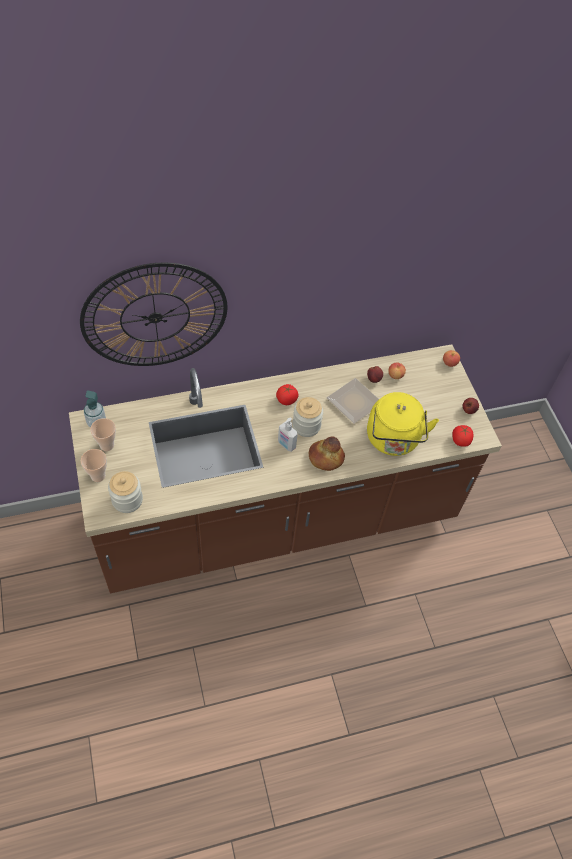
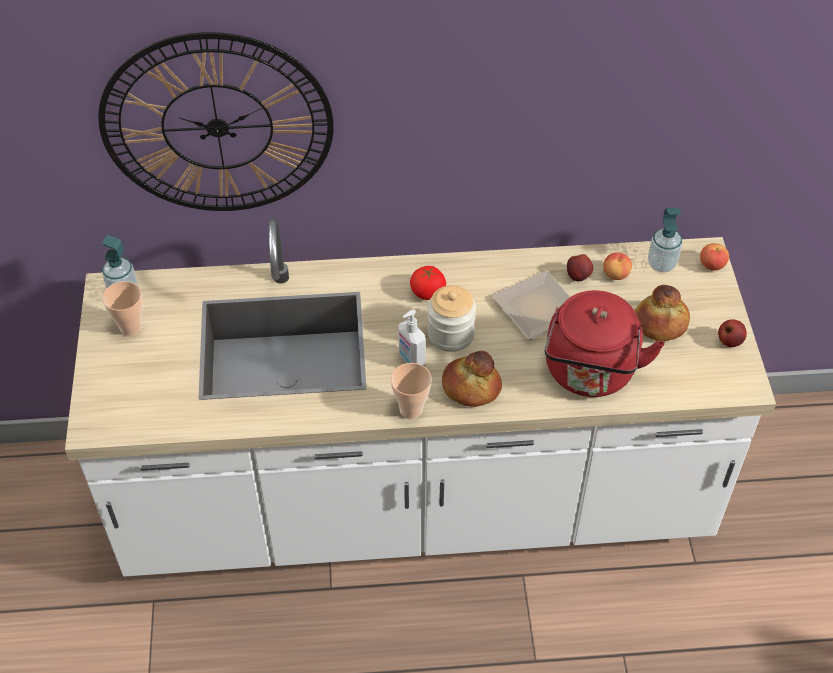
camera: 15 degrees right, 5 degrees down
(98, 476) = (105, 370): cup -> cup (411, 409)
(127, 500) = (140, 411): jar -> none
(277, 518) = (416, 501): brown counter -> white counter
(393, 440) = (590, 374): yellow kettle -> red kettle
(420, 365) = (661, 264): none -> soap dispenser
(427, 404) = (659, 323): none -> bread
(460, 441) = (705, 387): tomato -> none

